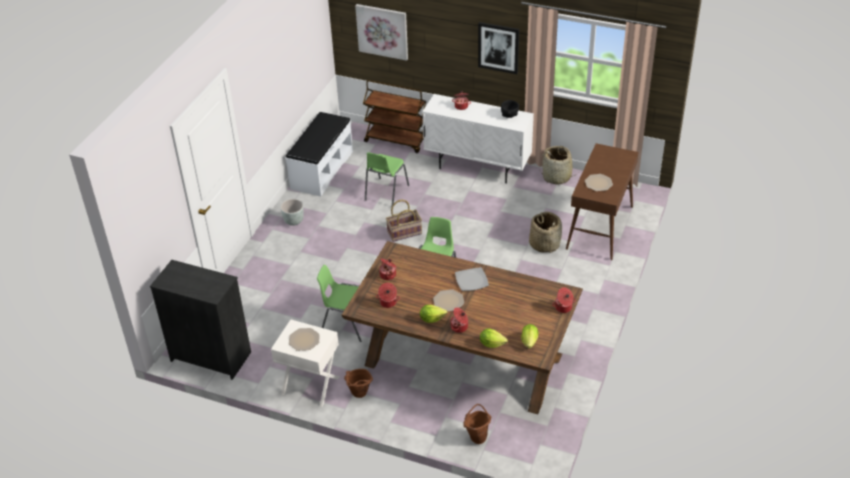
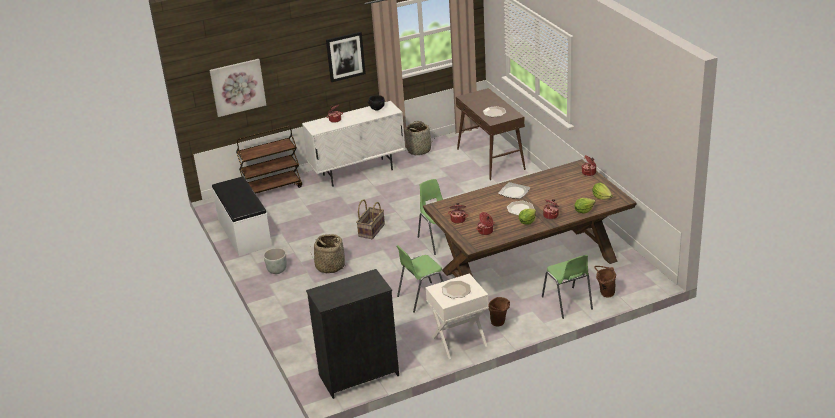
camera: 45 degrees left, 10 degrees down
(386, 193) = (318, 218): green chair -> green chair (567, 303)
(544, 244) = (472, 185): basket -> basket (330, 266)

